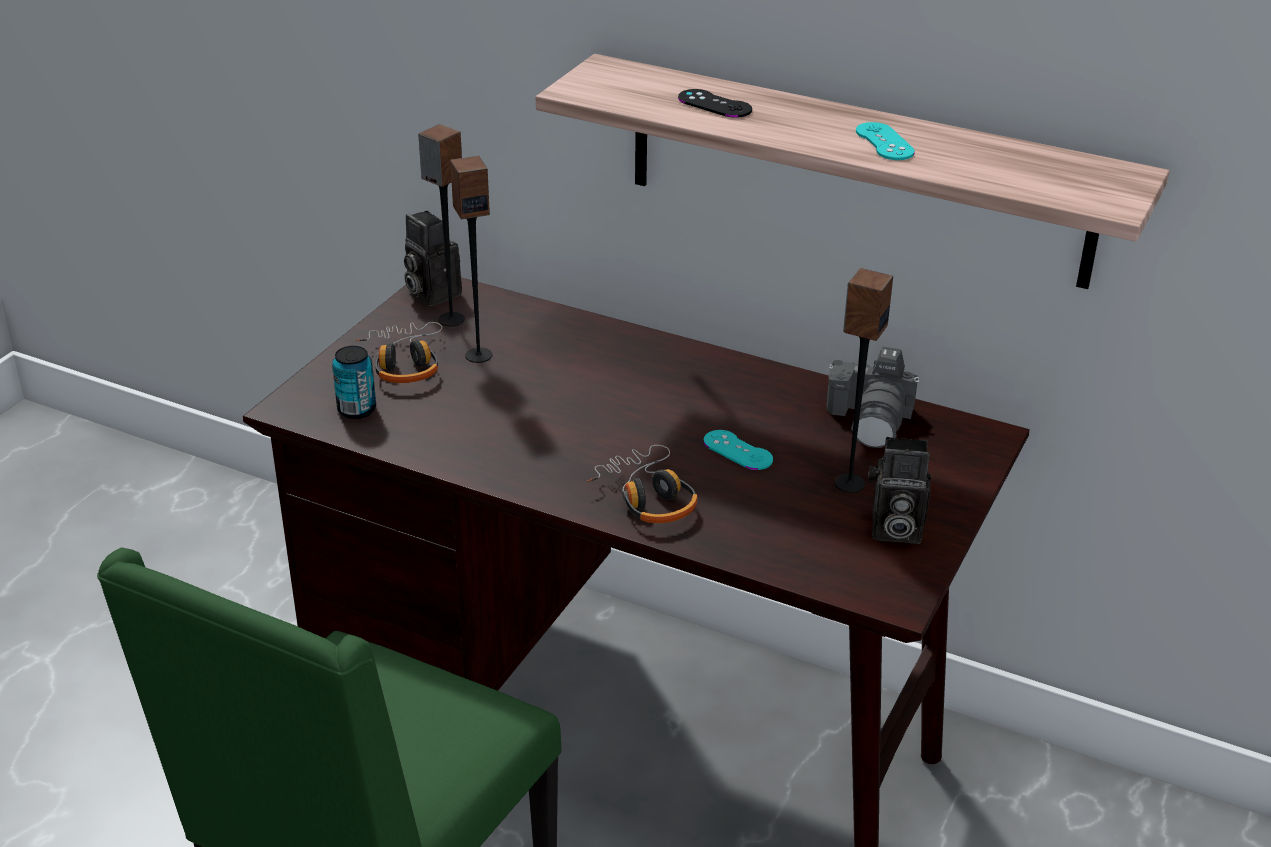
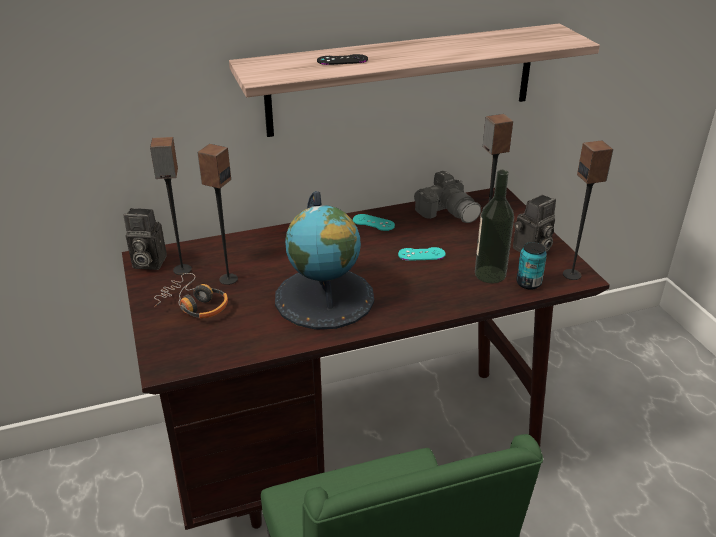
camera: 45 degrees left, 0 degrees up
(357, 410) = (208, 343): can -> can (528, 283)
(541, 433) = (325, 297): none -> globe
(647, 497) = (422, 297): headphones -> none
(779, 523) = (490, 274): none -> bottle
(884, 142) = (447, 49): turquoise game controller -> turquoise game controller (373, 222)
(891, 590) = (572, 274): none -> speaker

